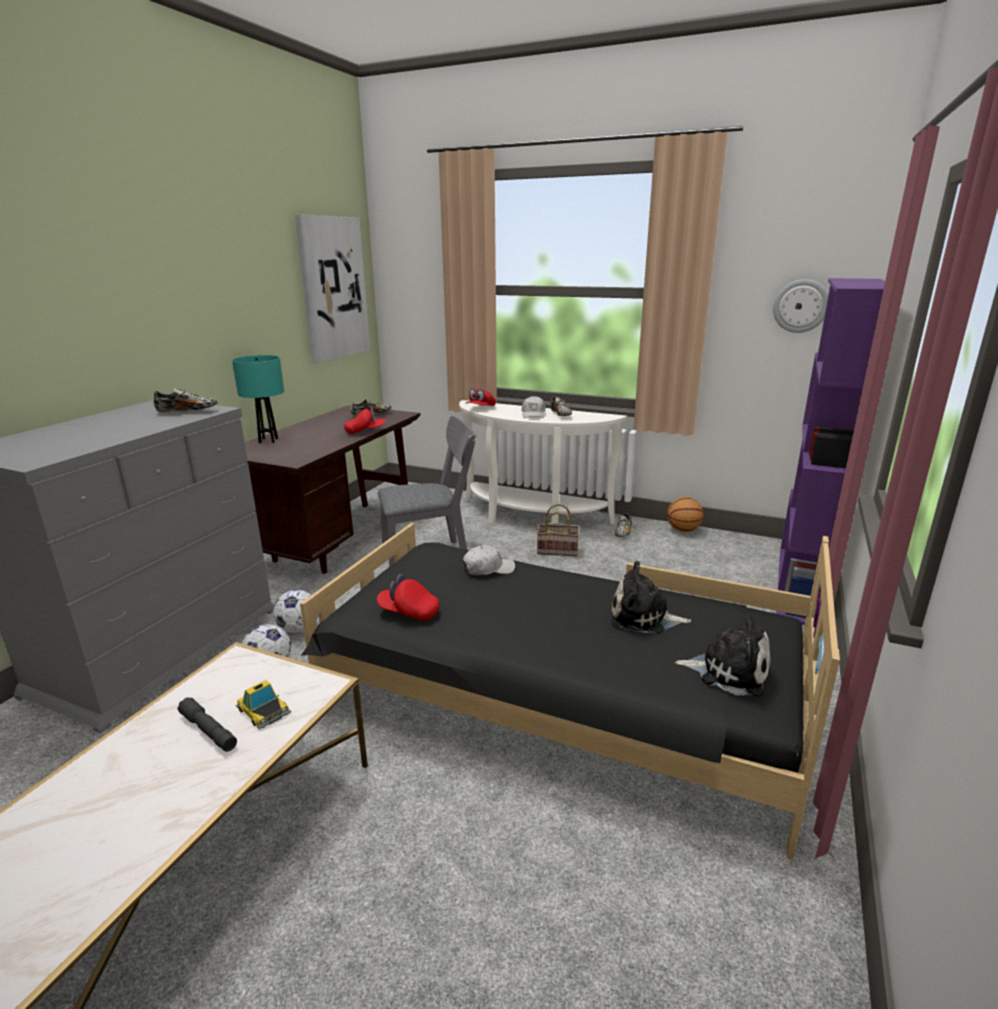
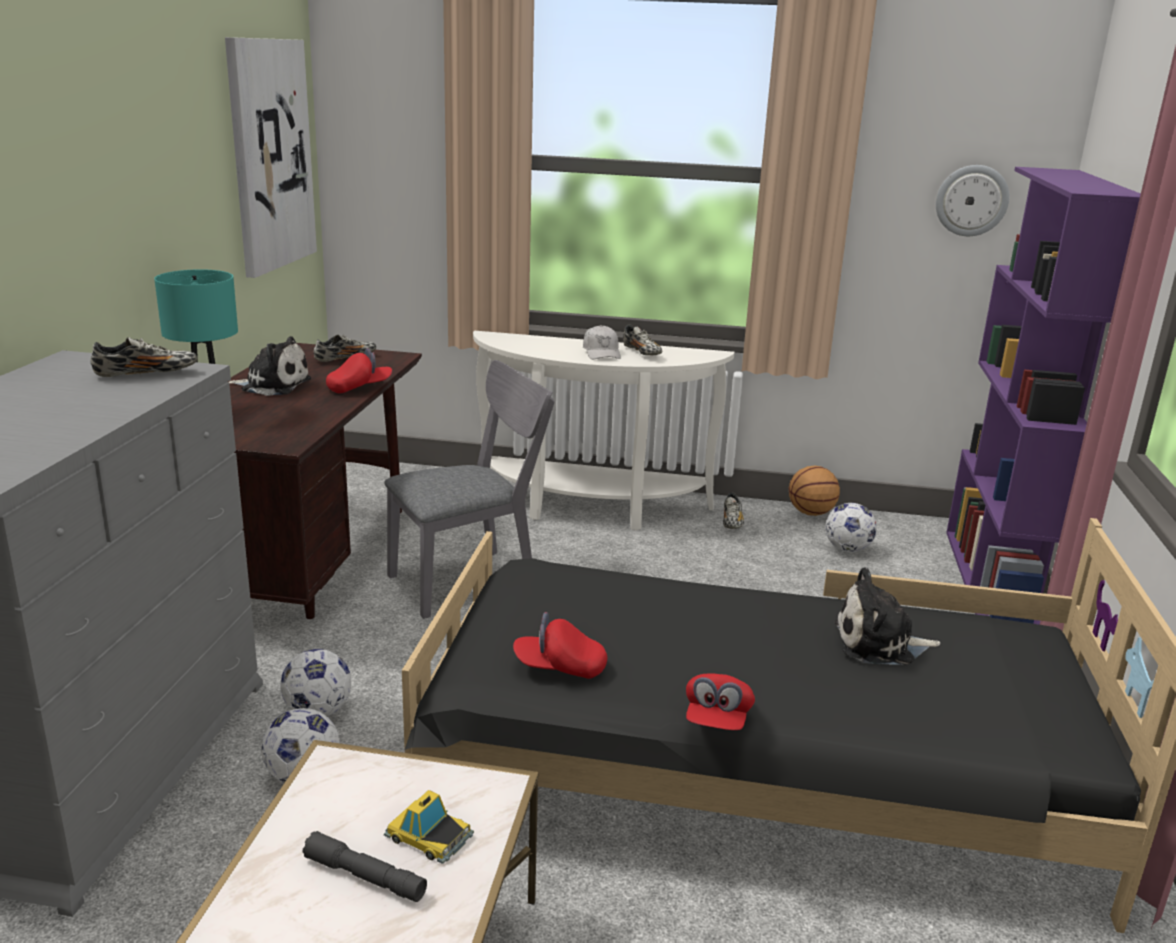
camera: 15 degrees left, 0 degrees up
(481, 408) = (515, 344): red cap -> red cap (717, 719)
(488, 569) = (633, 593): white cap -> none
(558, 550) = (653, 555): basket -> none
(699, 556) = (847, 549): none -> football
(728, 671) = (1019, 705): plush toy -> plush toy (272, 385)

